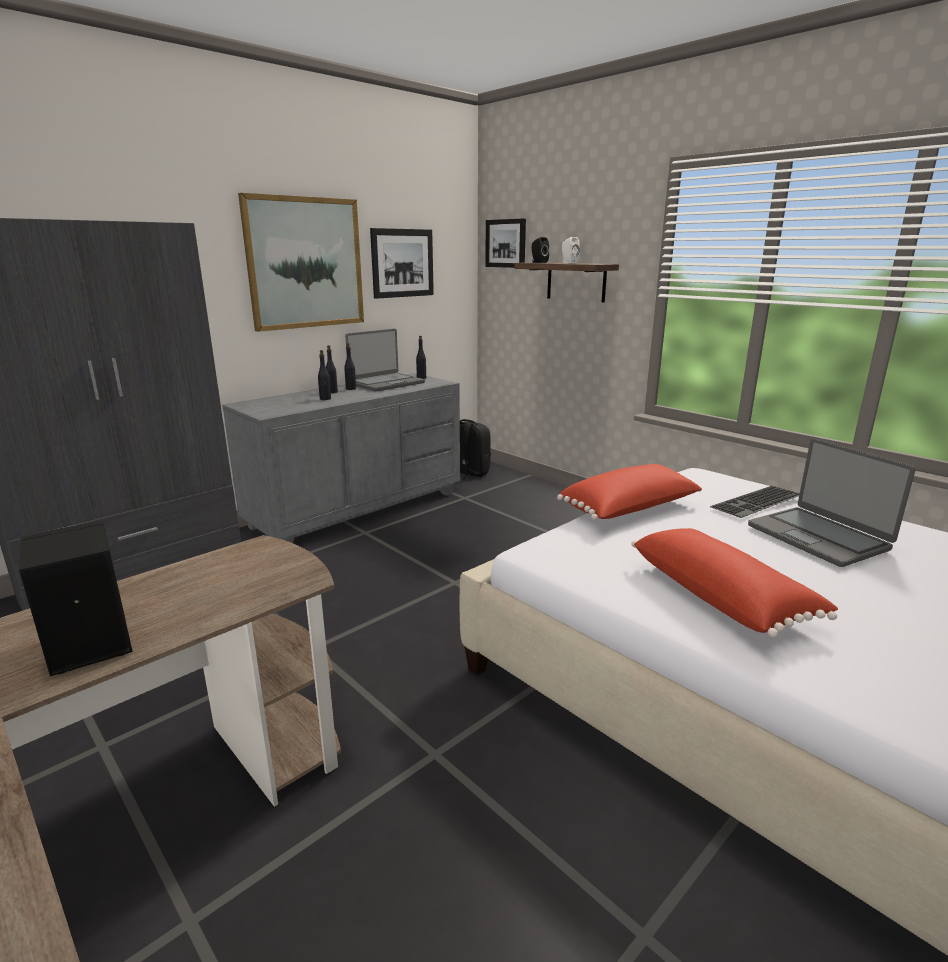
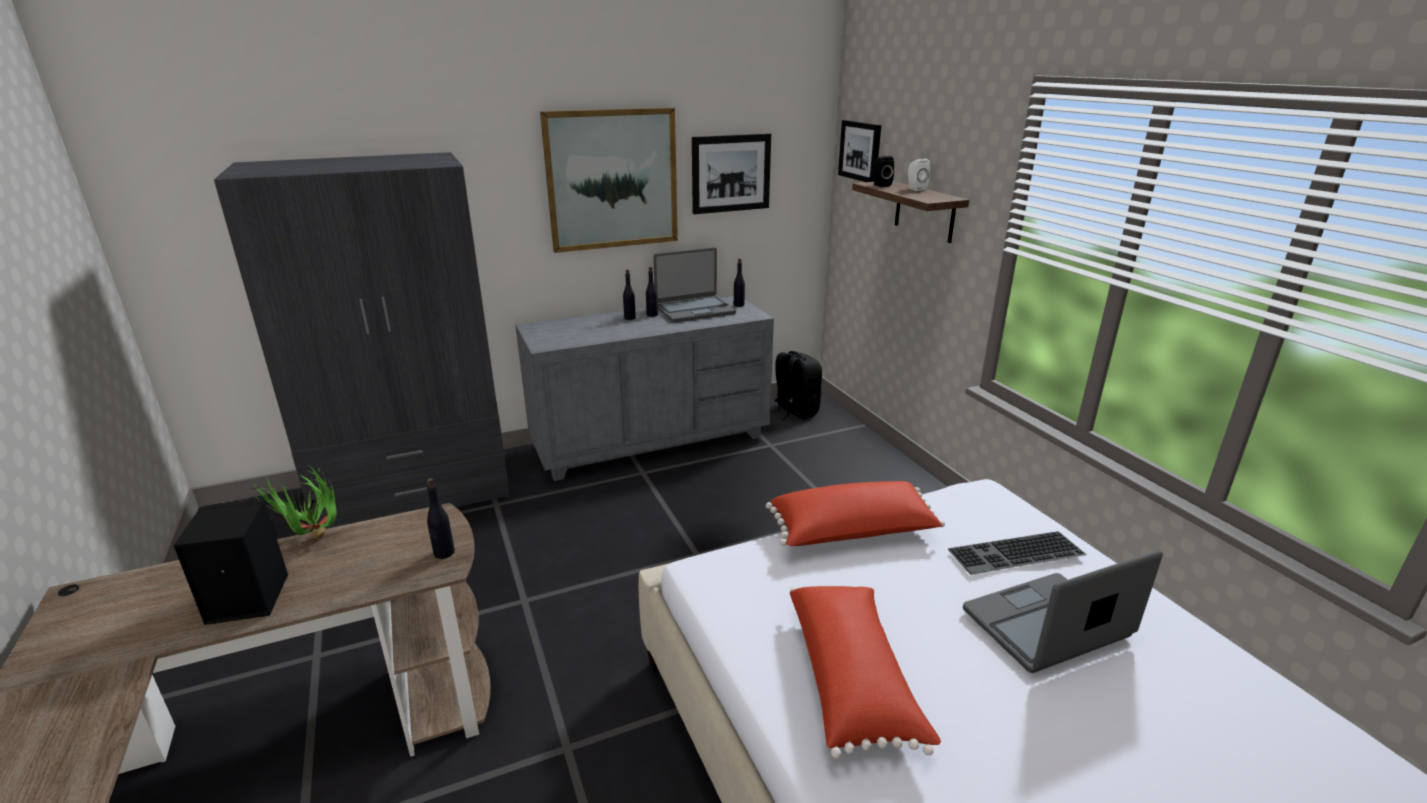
camera: 20 degrees right, 5 degrees up
(132, 587) = (313, 542): none -> potted plant
(325, 399) = (614, 328): black bottle -> black bottle (444, 553)
(818, 537) = (1047, 625): laptop -> laptop turned 75 degrees clockwise

